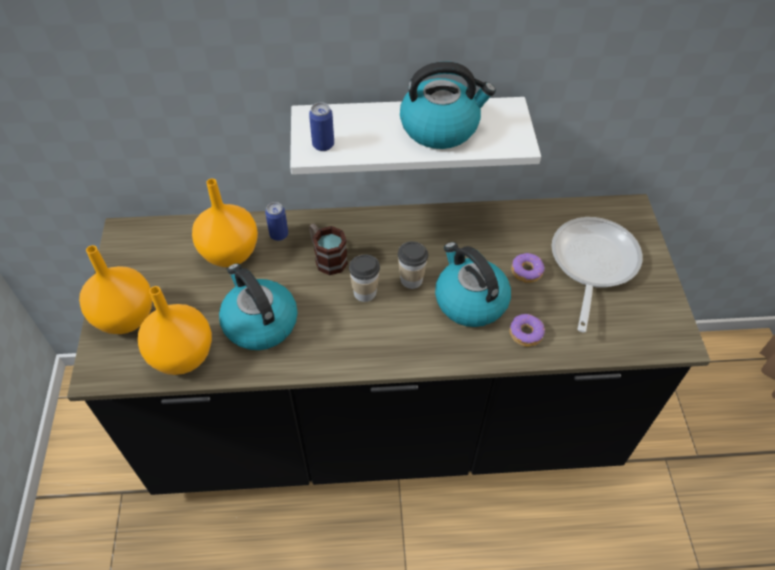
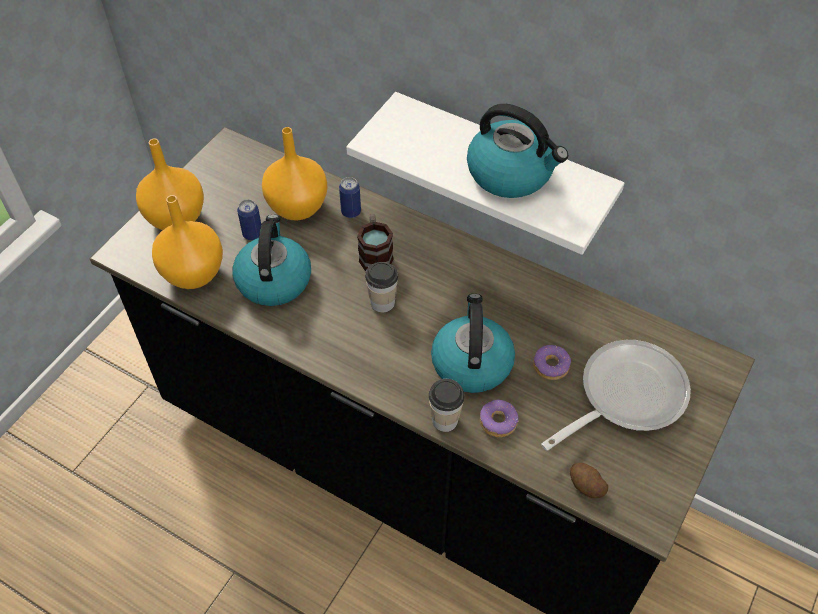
camera: 35 degrees right, 0 degrees up
(323, 145) = (390, 140): can -> can (252, 234)
(411, 280) = (433, 314): cup -> cup (445, 420)
(621, 343) = (585, 486): none -> potato

